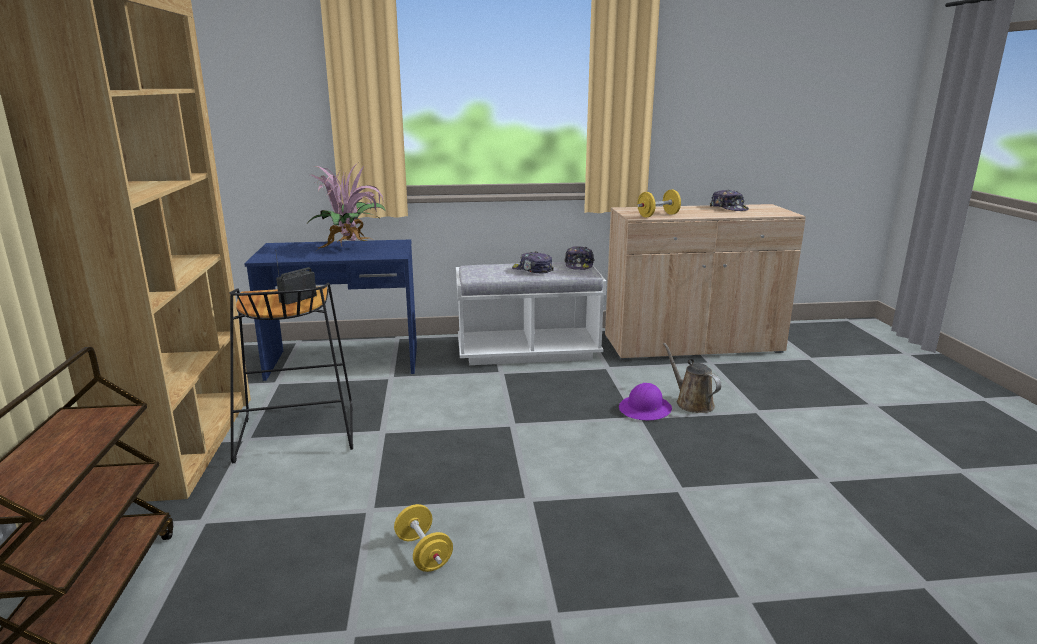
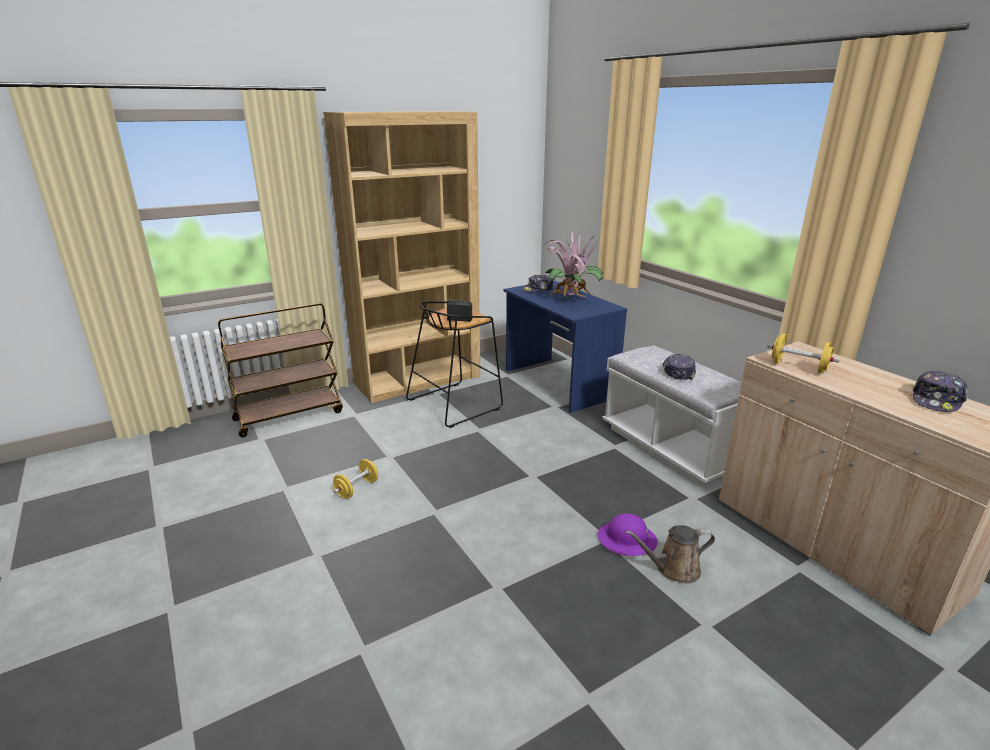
camera: 65 degrees right, 5 degrees up
(579, 265) = (730, 388): cap -> cap (537, 289)
(692, 403) = (673, 569): brown watering can -> brown watering can turned 135 degrees counterclockwise

